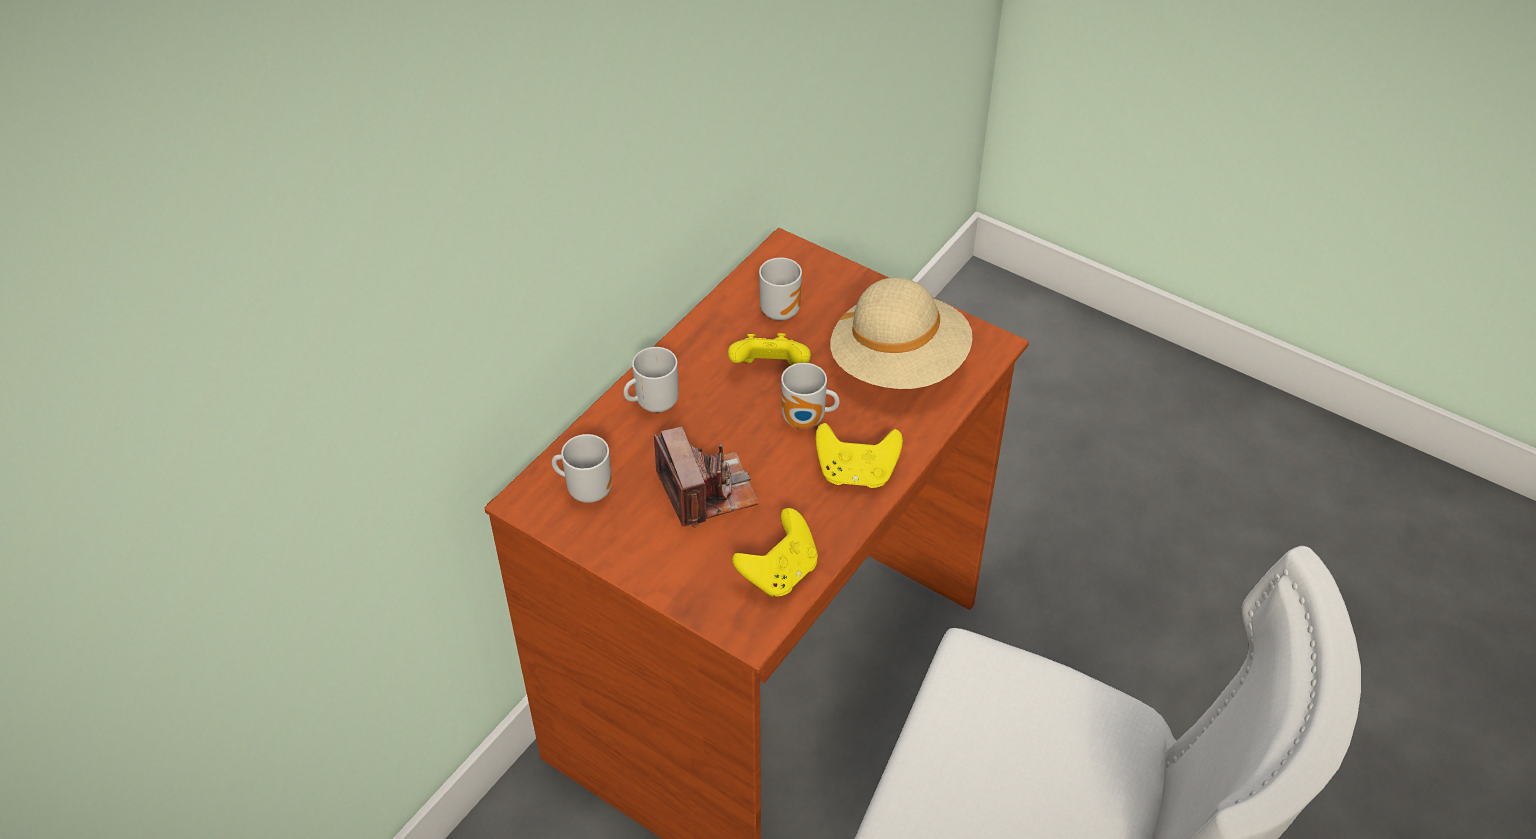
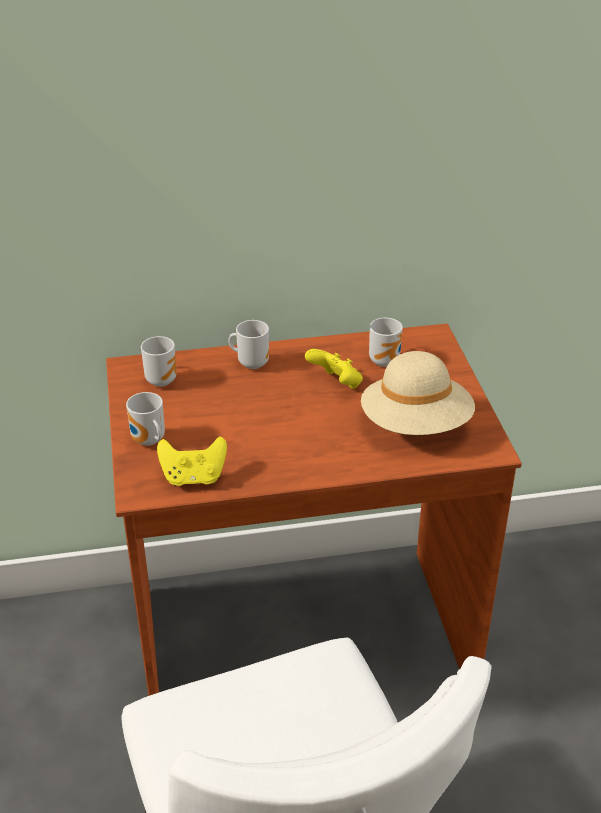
camera: 45 degrees right, 10 degrees down
(707, 491) = (216, 417): camera -> none
(806, 421) = (318, 419): mug -> mug (148, 442)
(856, 473) = (307, 460): yellow game controller -> none

